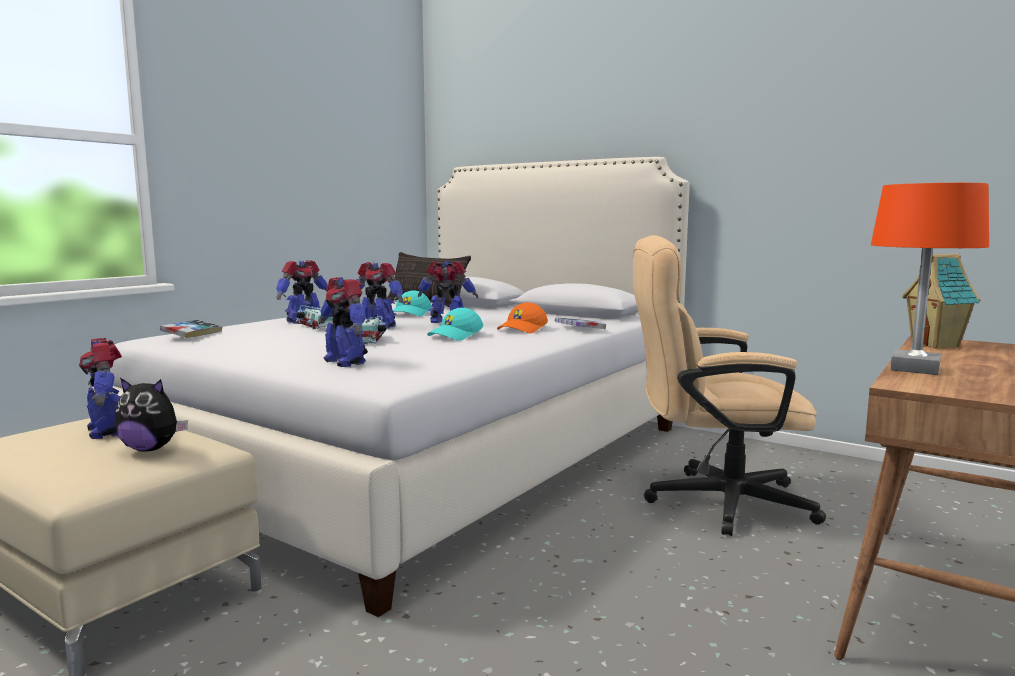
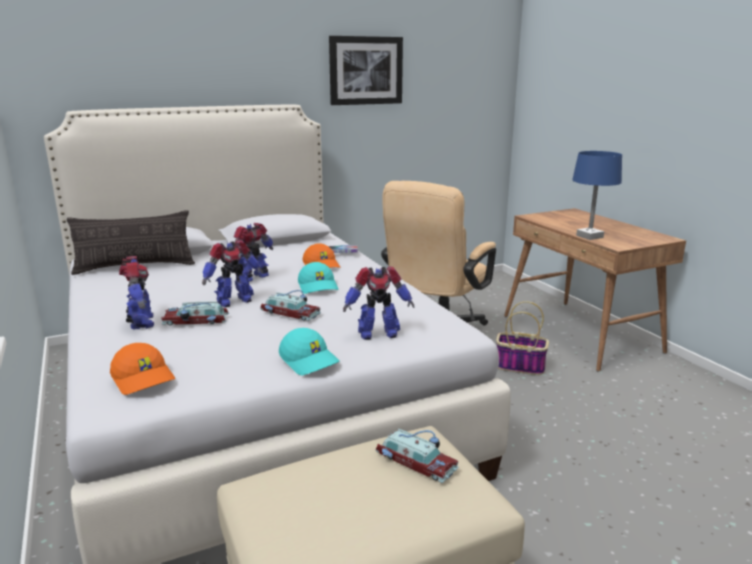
camera: 60 degrees left, 10 degrees up
(108, 430) = (334, 481): toy robot -> none
(151, 449) = (416, 460): plush toy -> toy car
(192, 334) = (144, 378): book -> orange cap
(411, 314) = (182, 280): turquoise cap -> turquoise cap (310, 361)
(722, 577) = (519, 366): none -> basket
(775, 108) = (366, 70): none -> picture
(915, 369) = (589, 236): orange table lamp -> blue table lamp
(936, 345) = (543, 219): toy house -> none

